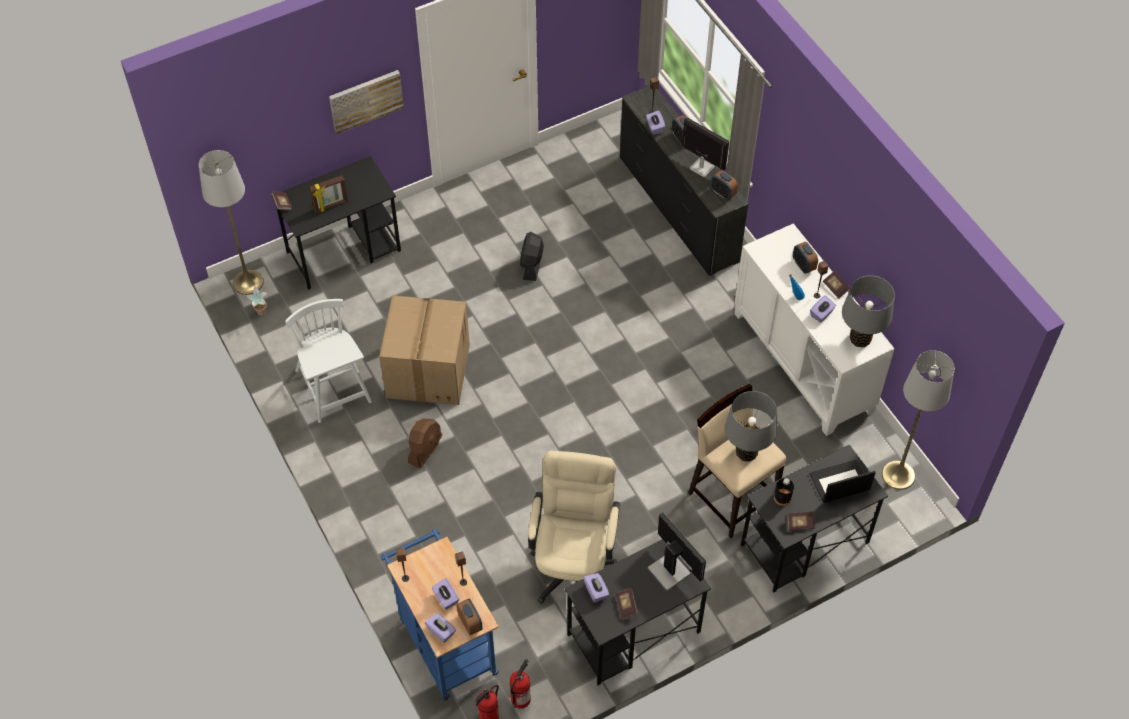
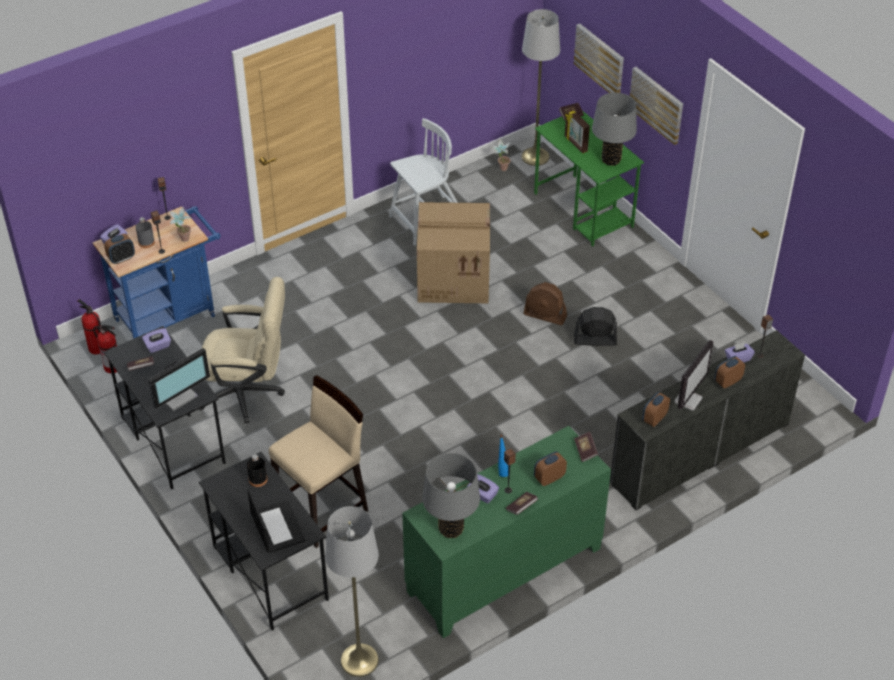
camera: 85 degrees right, 10 degrees down
(278, 135) = (600, 60): none -> picture
(344, 251) = (584, 210): black desk -> green desk
(425, 449) = (366, 284): brown fan -> brown fan (545, 315)
(445, 598) = (146, 242): purple tissue box -> grey bottle
(448, 560) = (183, 241): none -> potted plant
(746, 453) = (312, 450): grey table lamp -> grey table lamp (611, 160)
(800, 524) = (227, 494): book -> book (585, 451)
(803, 361) = (504, 571): white cabinet -> green cabinet

